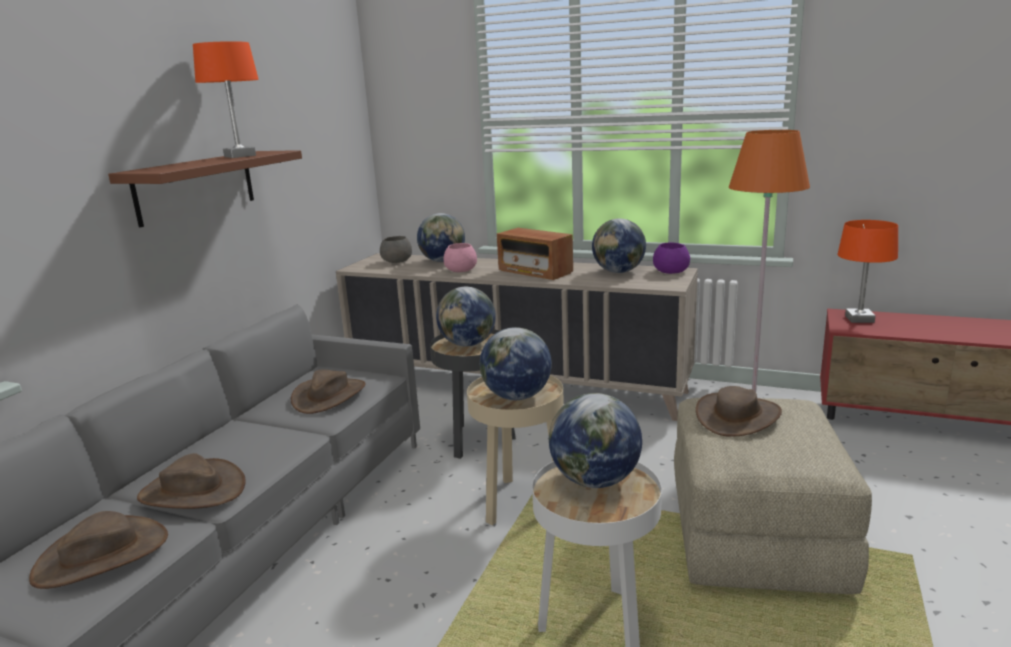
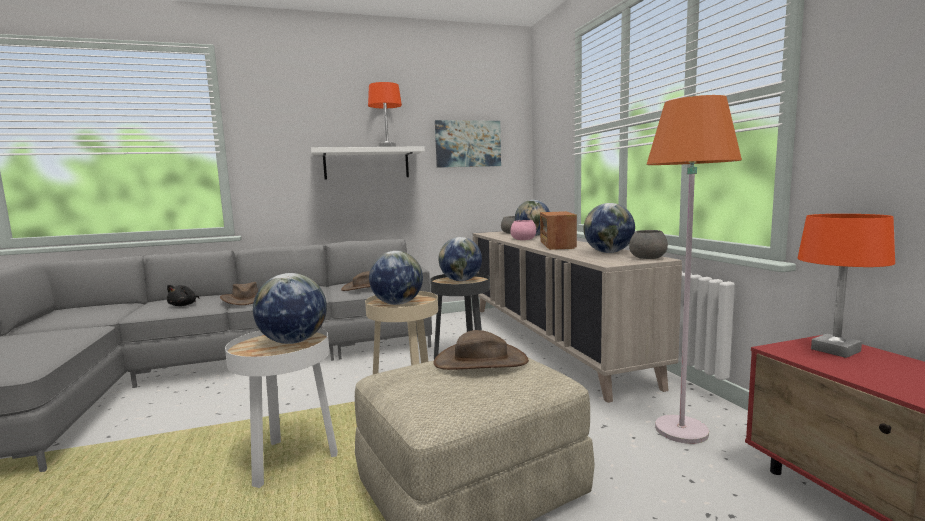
camera: 50 degrees right, 10 degrees down
(101, 555) = (184, 305): brown hat -> black plush toy
(196, 187) = (366, 164): brown shelf -> white shelf
(311, 135) = (468, 144): none -> picture
(670, 271) = (648, 257): purple bowl -> grey bowl

